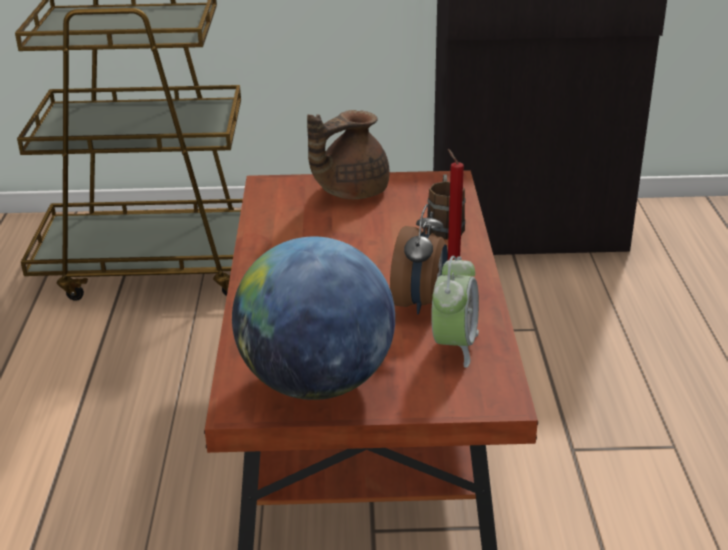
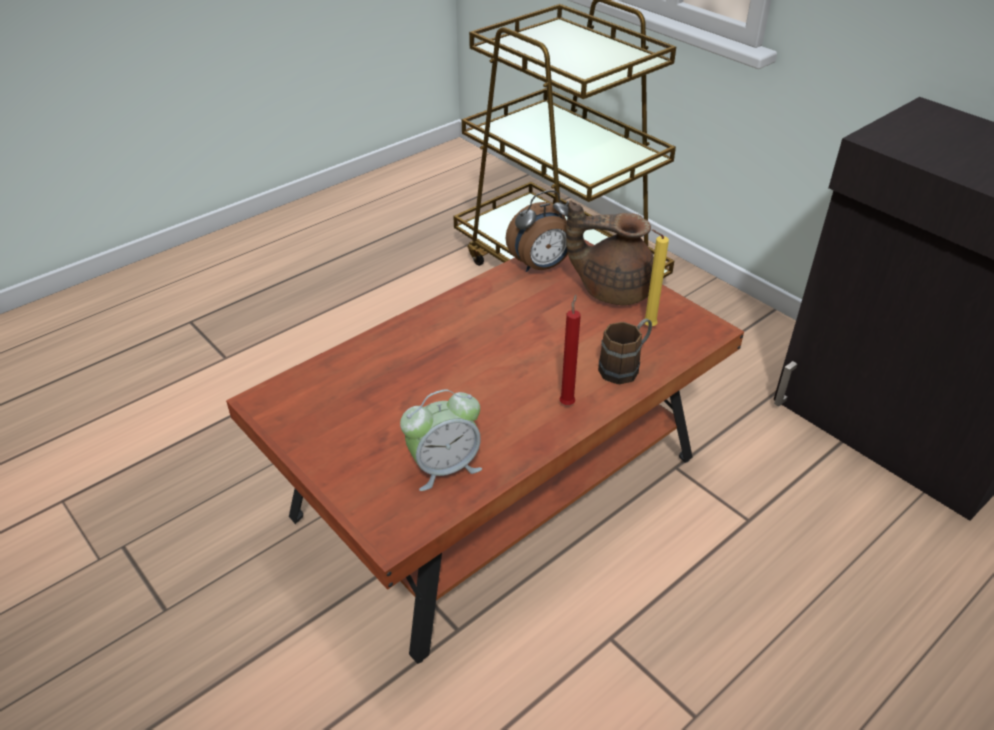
camera: 50 degrees right, 10 degrees up
(316, 383) = (324, 421): globe -> none
(413, 198) = (647, 326): none -> yellow candle
(420, 302) = (487, 416): alarm clock -> alarm clock (541, 266)

